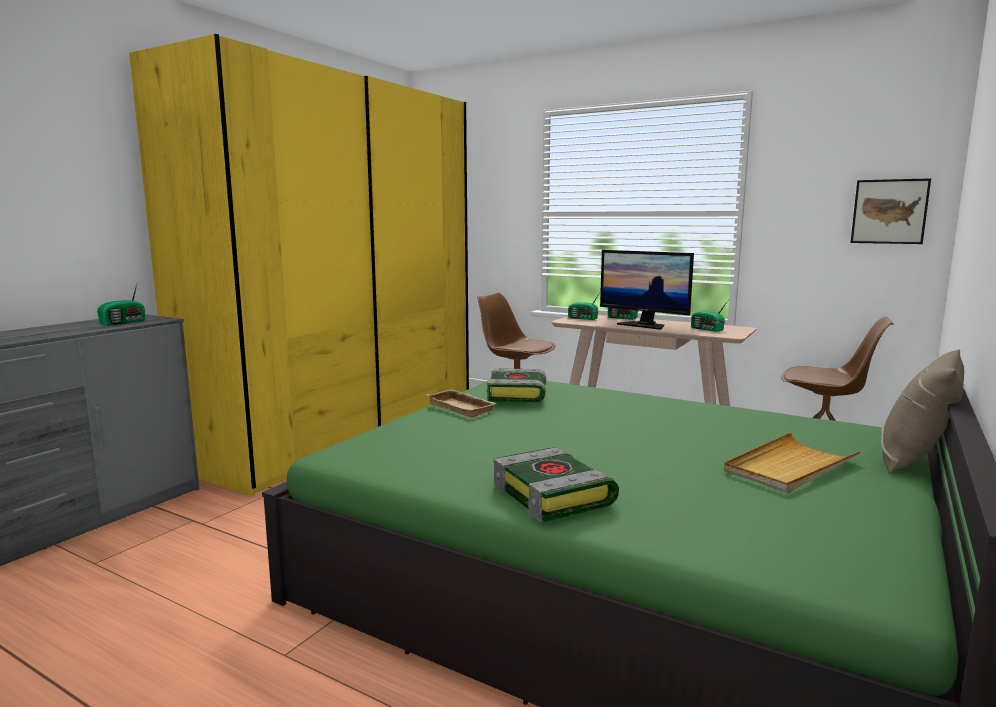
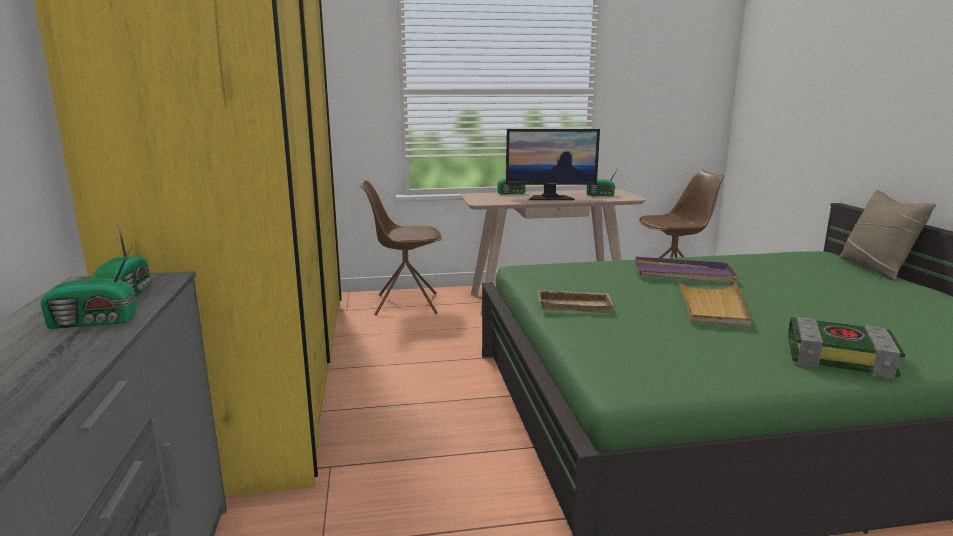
camera: 40 degrees left, 5 degrees up
(518, 395) = (582, 282): book -> none
(583, 318) = (485, 198): radio -> radio (95, 322)
(631, 410) = (684, 274): none -> purple tray
(790, 467) = (856, 290): beige tray -> beige tray (712, 306)
(889, 211) = (696, 90): picture -> none

